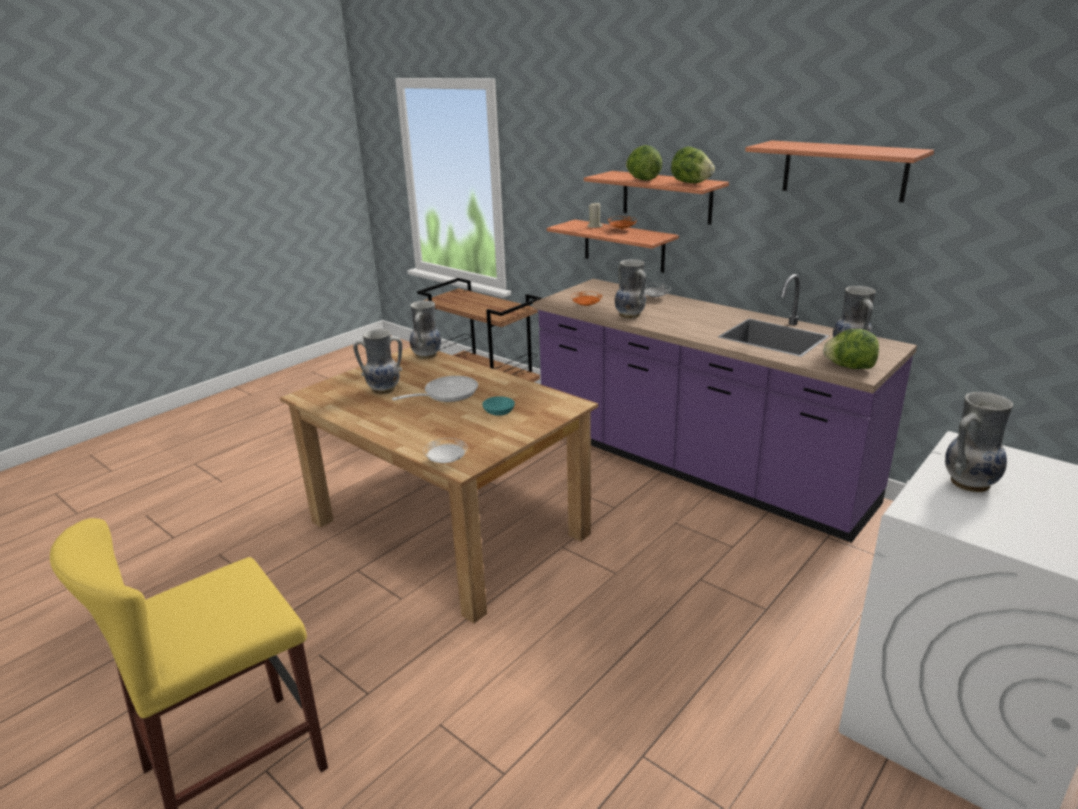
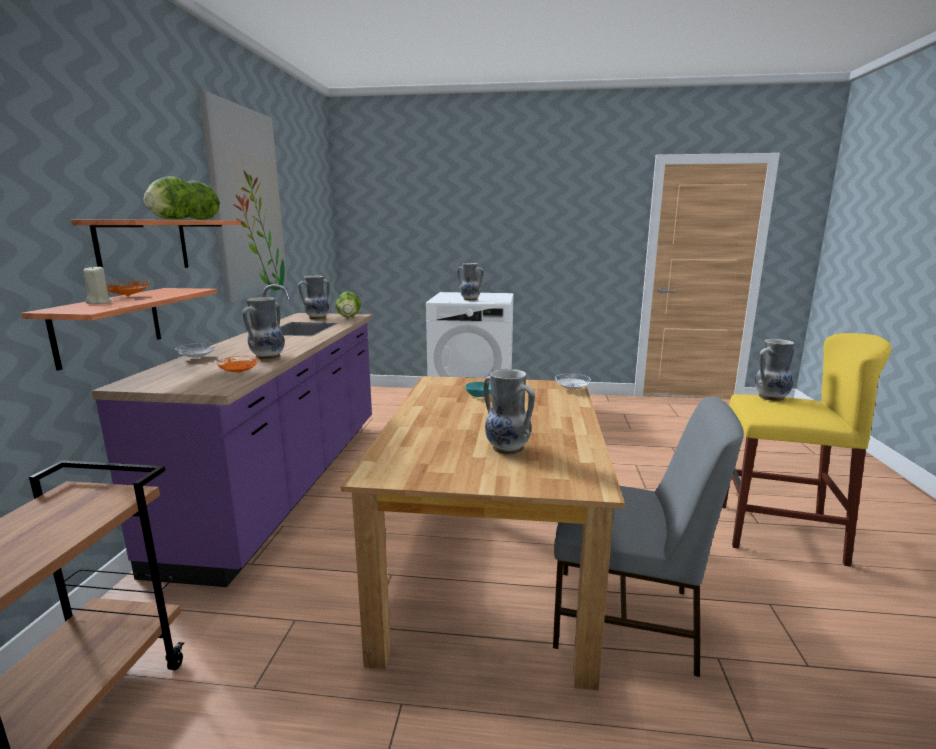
camera: 125 degrees left, 10 degrees down
(327, 562) = (626, 619): none -> grey chair
(427, 355) = (383, 462): vase -> vase (770, 397)
(446, 394) = (474, 420): frying pan -> none
(844, 170) = (247, 204): shelf -> picture

